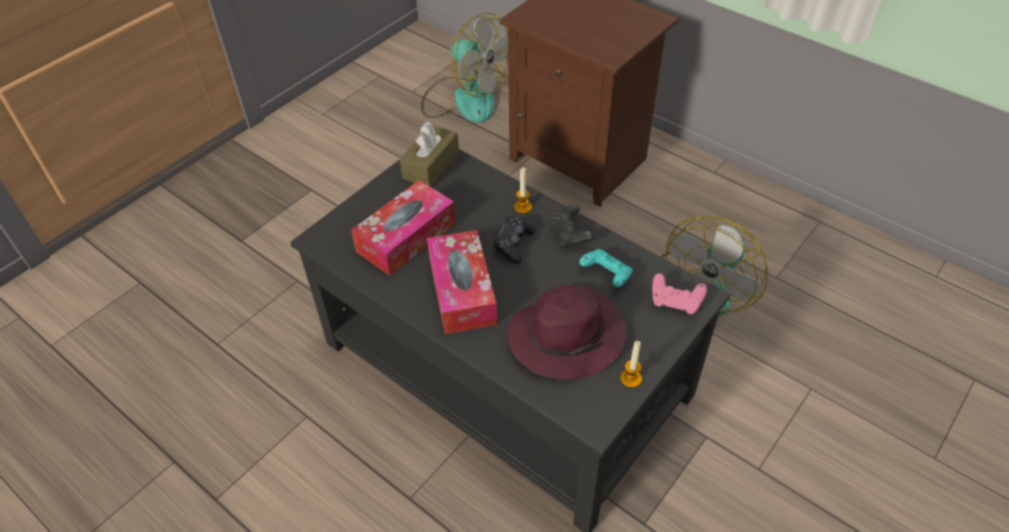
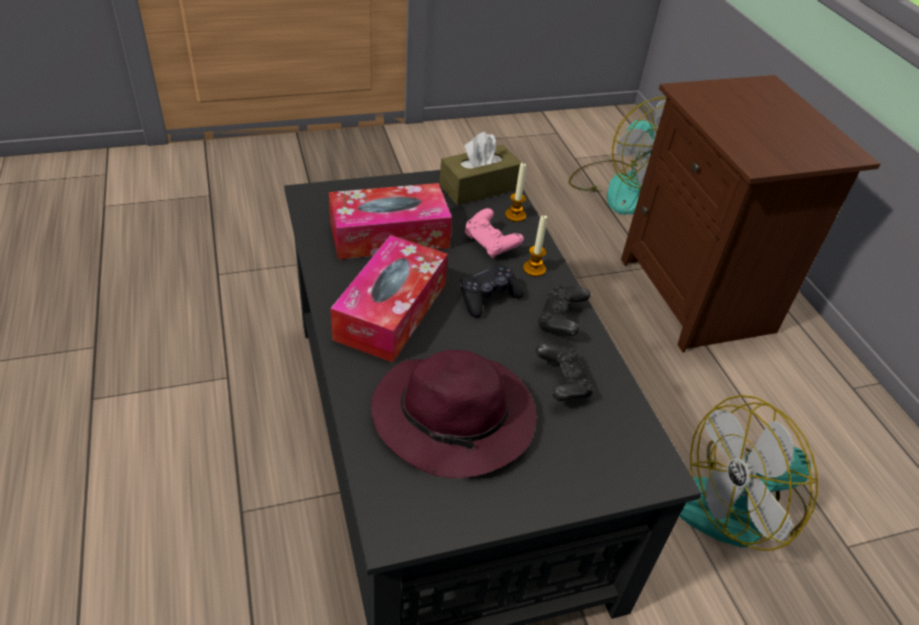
camera: 30 degrees right, 5 degrees down
(606, 275) = (562, 383): turquoise game controller -> black game controller
(630, 379) = (482, 509): candle -> candle (515, 215)
(676, 302) = (620, 460): pink game controller -> pink game controller (491, 244)

